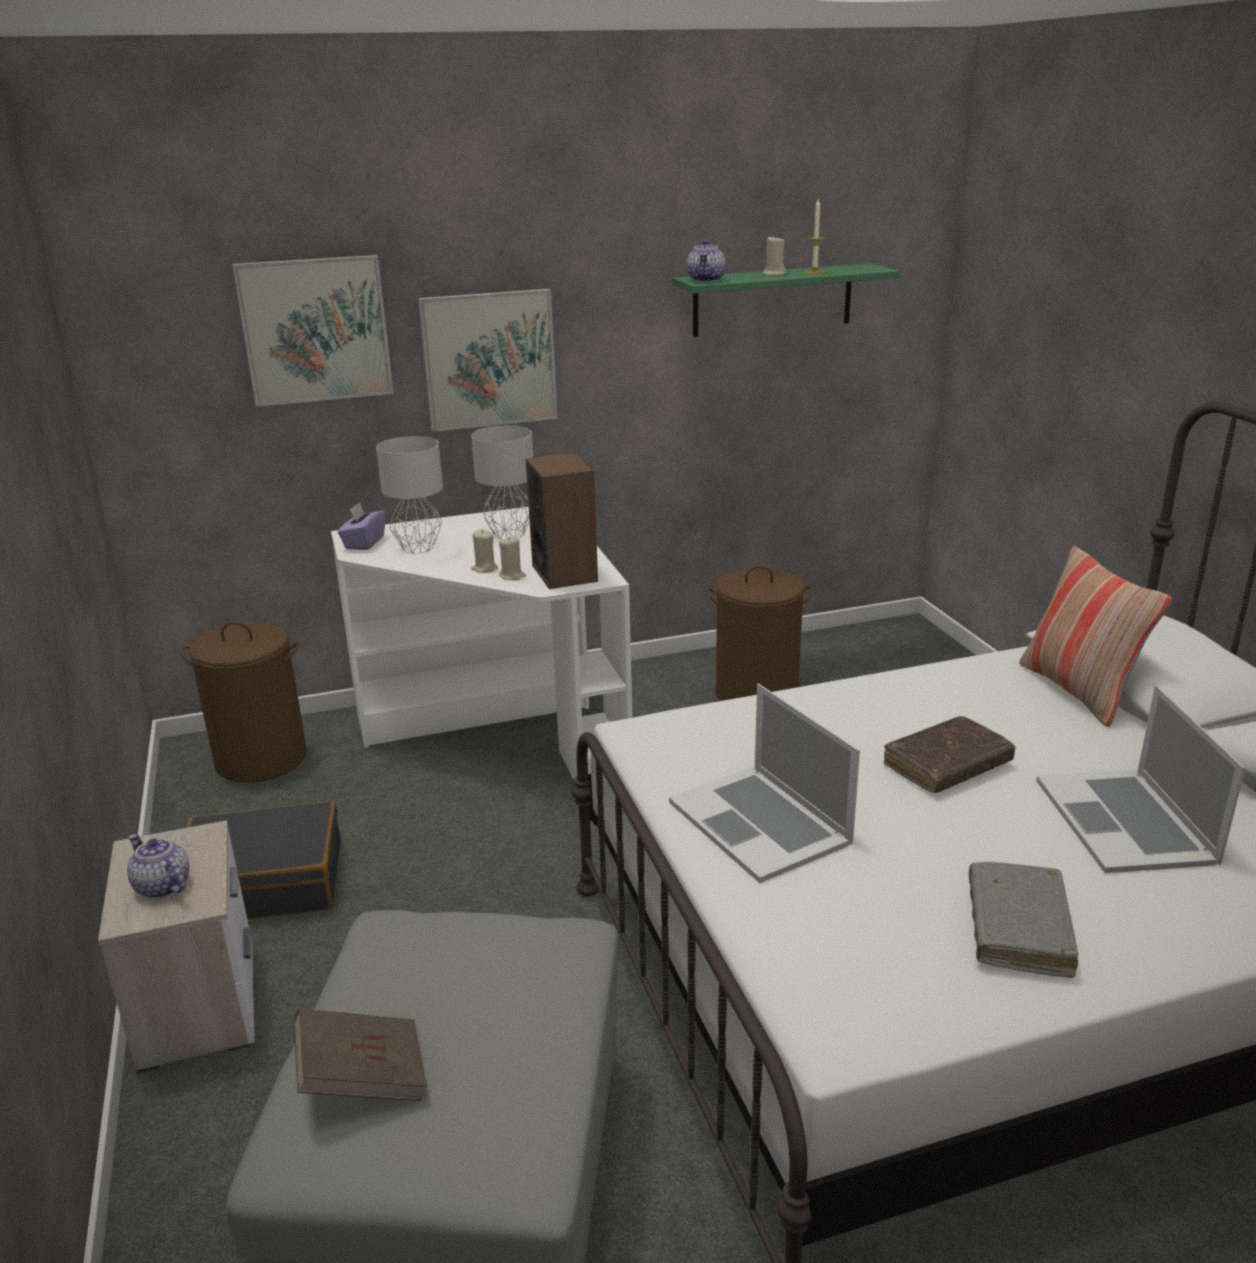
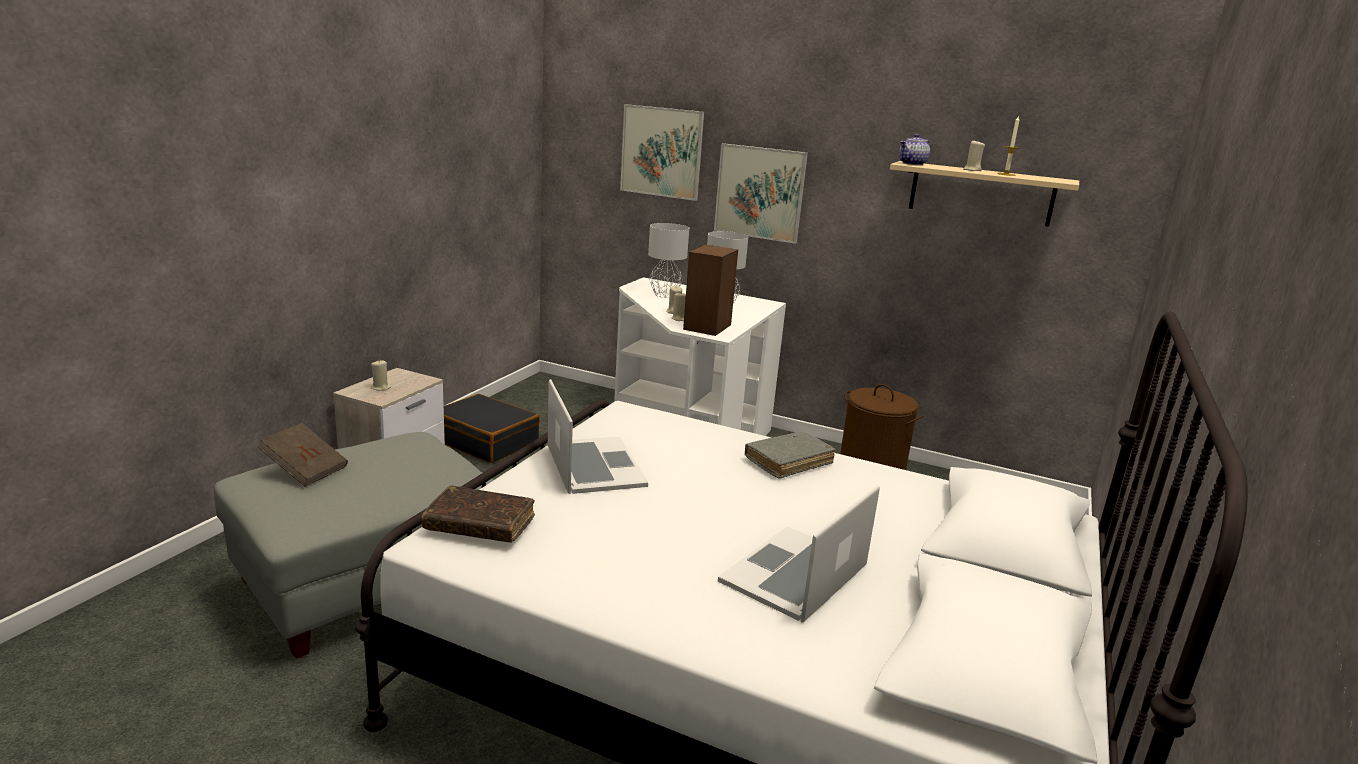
camera: 40 degrees right, 5 degrees down
(161, 886) = (381, 387): teapot -> beige candle
(262, 759) = (564, 397): brown laundry basket -> none
(364, 543) = (645, 285): purple tissue box -> none
(760, 822) = (594, 465): laptop -> laptop turned 150 degrees clockwise
(772, 300) = (981, 193): green shelf -> beige shelf
(947, 765) = (750, 498): brown book -> brown book (479, 525)
(1018, 929) = (608, 568): grey book -> grey book (788, 462)
(1079, 691) = (936, 515): pillow -> none

